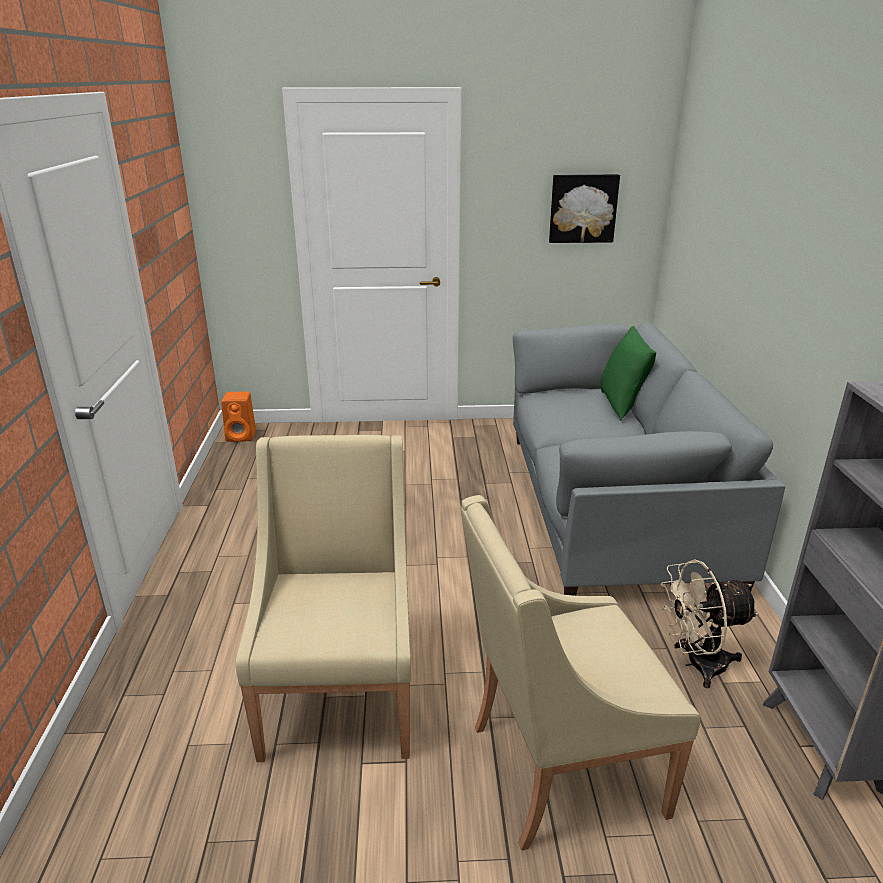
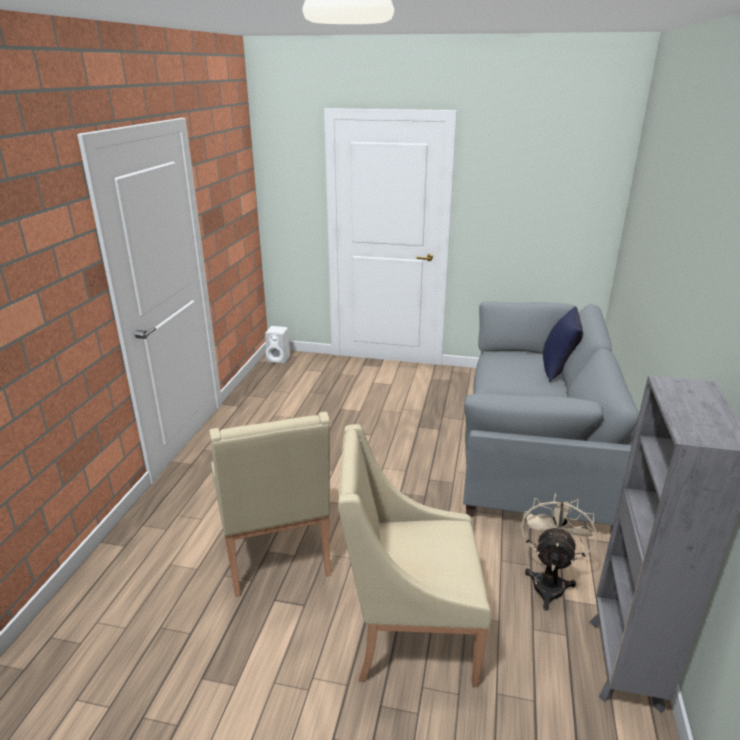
camera: 15 degrees right, 0 degrees up
(242, 436) = (279, 359): orange speaker -> white speaker
(340, 699) = (277, 554): beige armchair -> beige armchair turned 150 degrees clockwise
(582, 208) = (551, 207): picture -> none
(622, 405) = (558, 369): green pillow -> blue pillow
(697, 664) = (549, 582): beige fan -> beige fan turned 105 degrees clockwise

